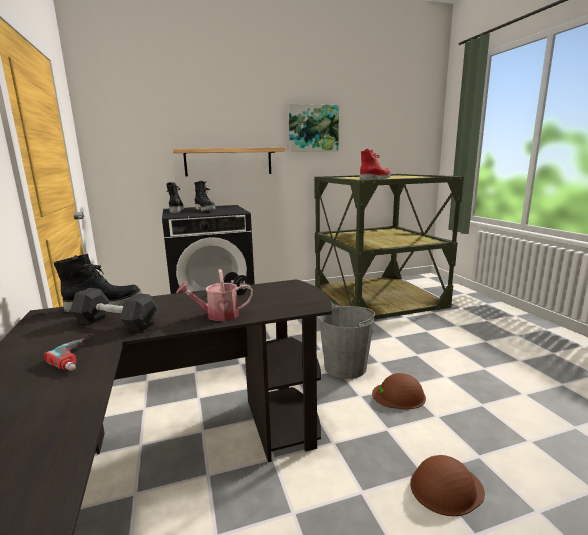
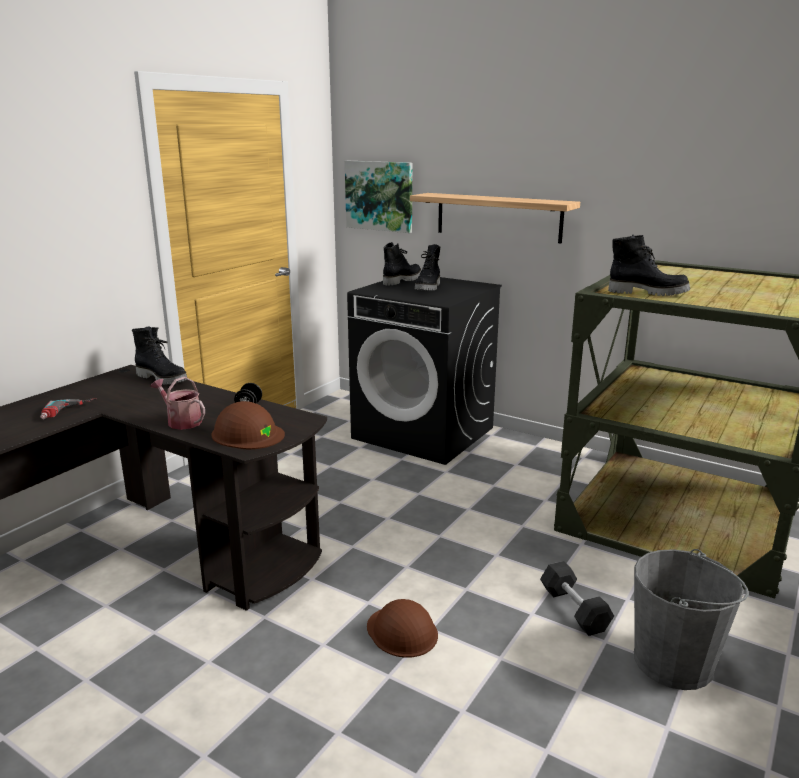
camera: 50 degrees right, 5 degrees up
(116, 323) = (131, 397): grey dumbbell -> grey dumbbell (574, 609)
(313, 128) = (650, 169): picture -> picture (379, 196)
(345, 367) = (420, 569): grey bucket -> grey bucket (674, 662)
(374, 179) = (647, 292): red boot -> black boot
(446, 487) = (259, 718): brown hard hat -> brown hard hat (247, 434)

